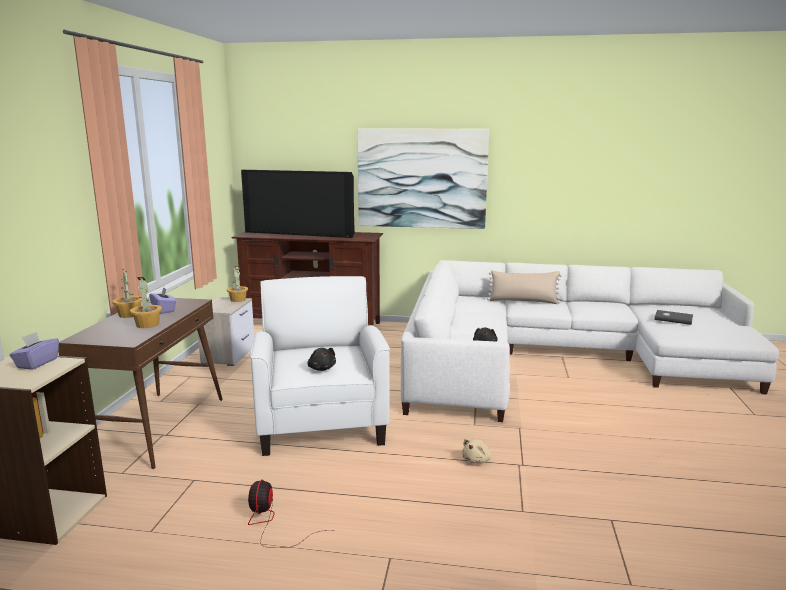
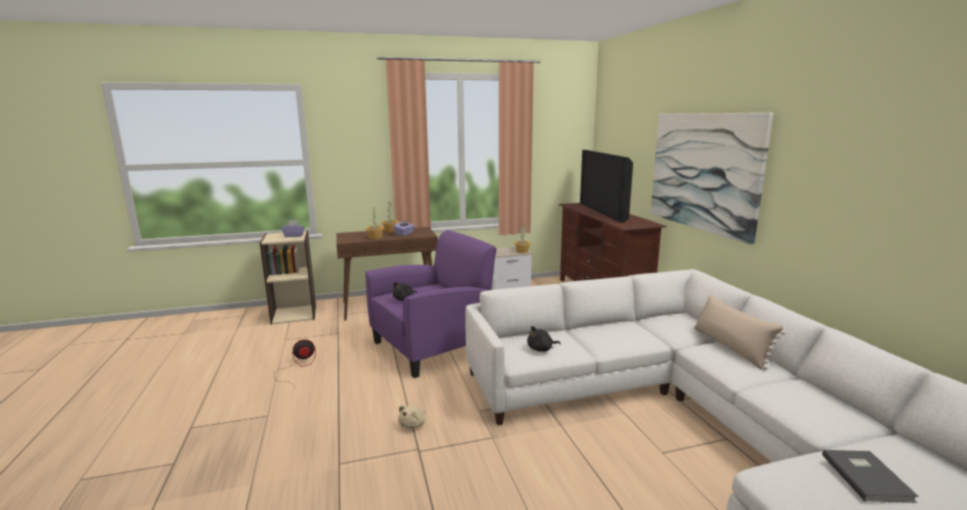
camera: 65 degrees right, 0 degrees up
(321, 422) = (432, 347): white armchair -> purple armchair
(477, 460) = (413, 425): beige plush toy -> beige plush toy turned 75 degrees counterclockwise

